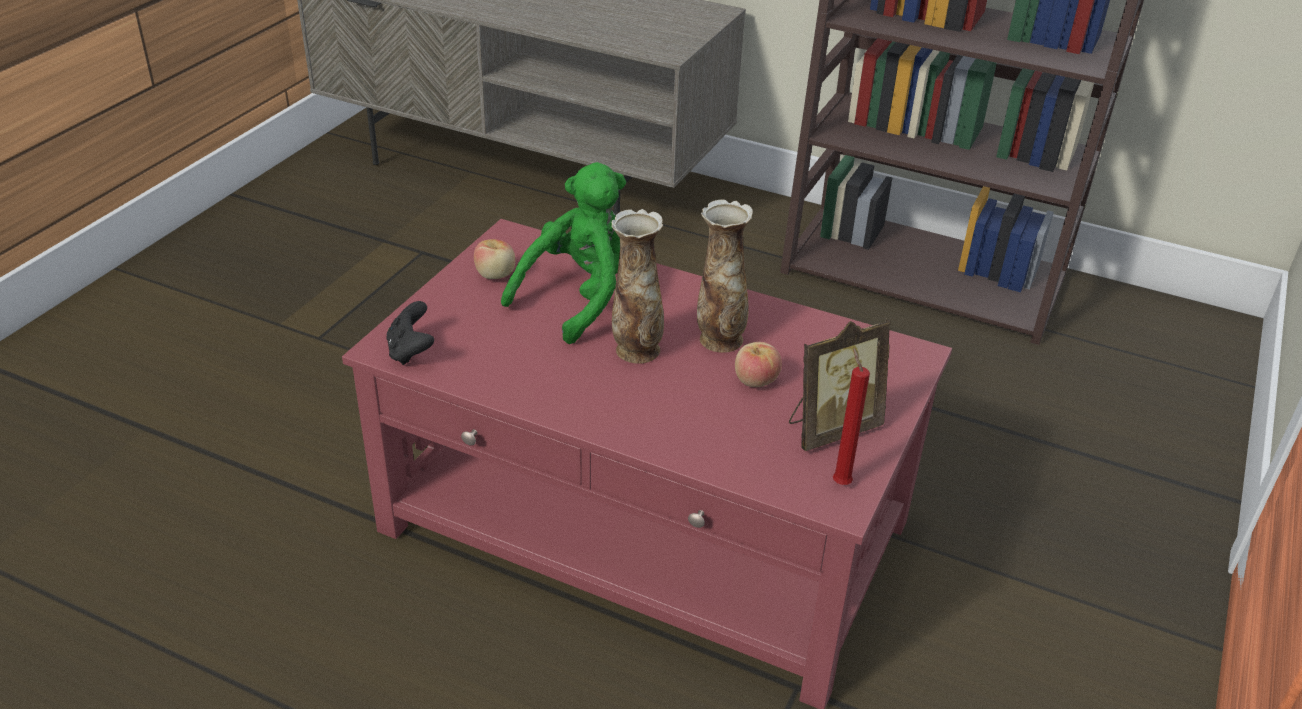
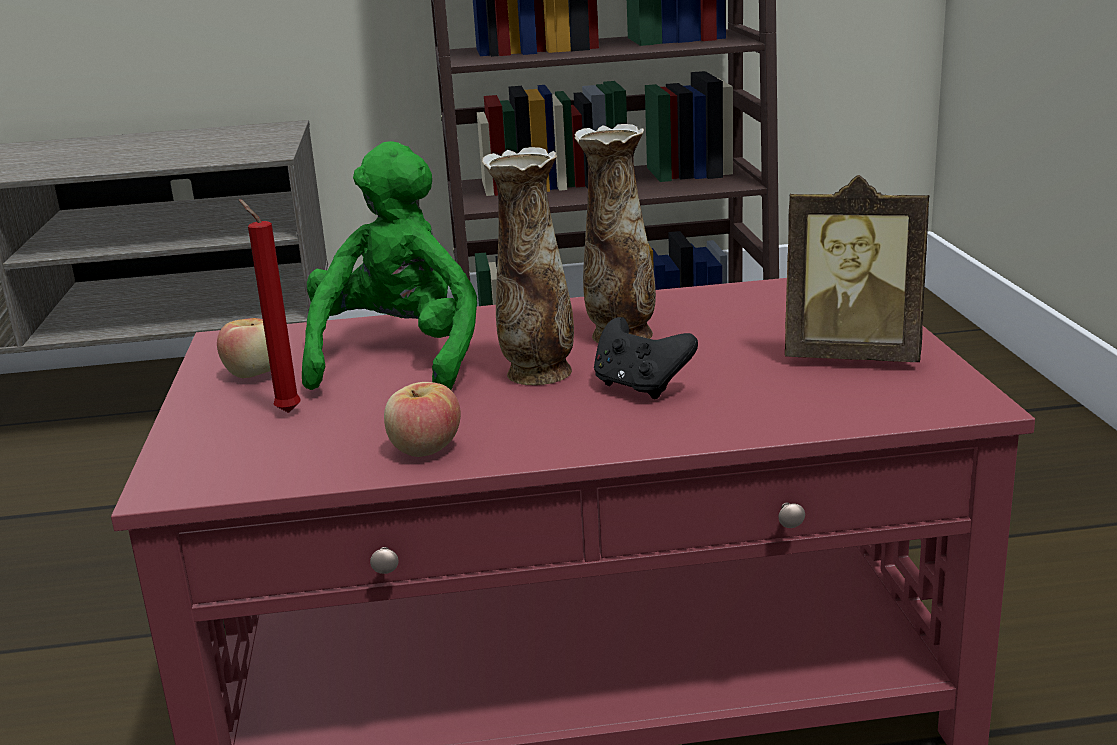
camera: 30 degrees left, 15 degrees down
(411, 351) = (223, 473): black game controller -> black game controller (640, 387)
(755, 381) = (713, 351): apple -> apple (424, 450)
(831, 428) = (852, 355): picture frame -> picture frame turned 75 degrees clockwise
(840, 482) = (935, 388): red candle -> red candle (285, 411)

